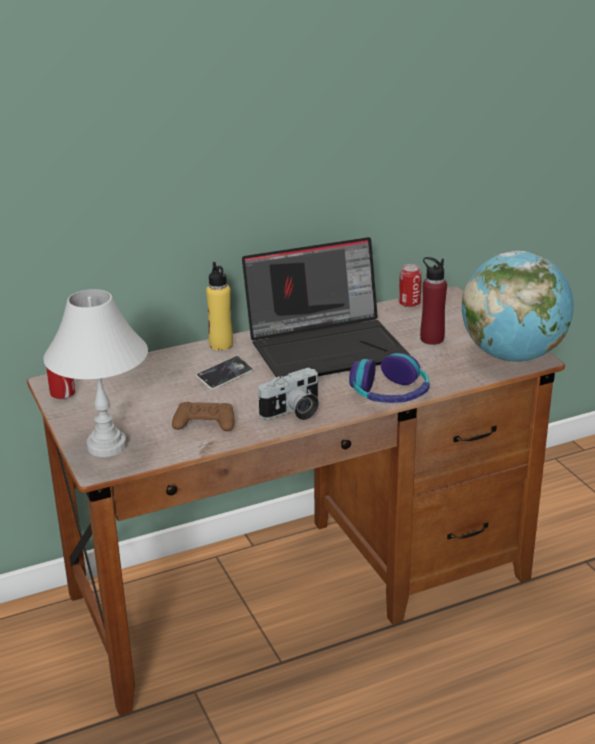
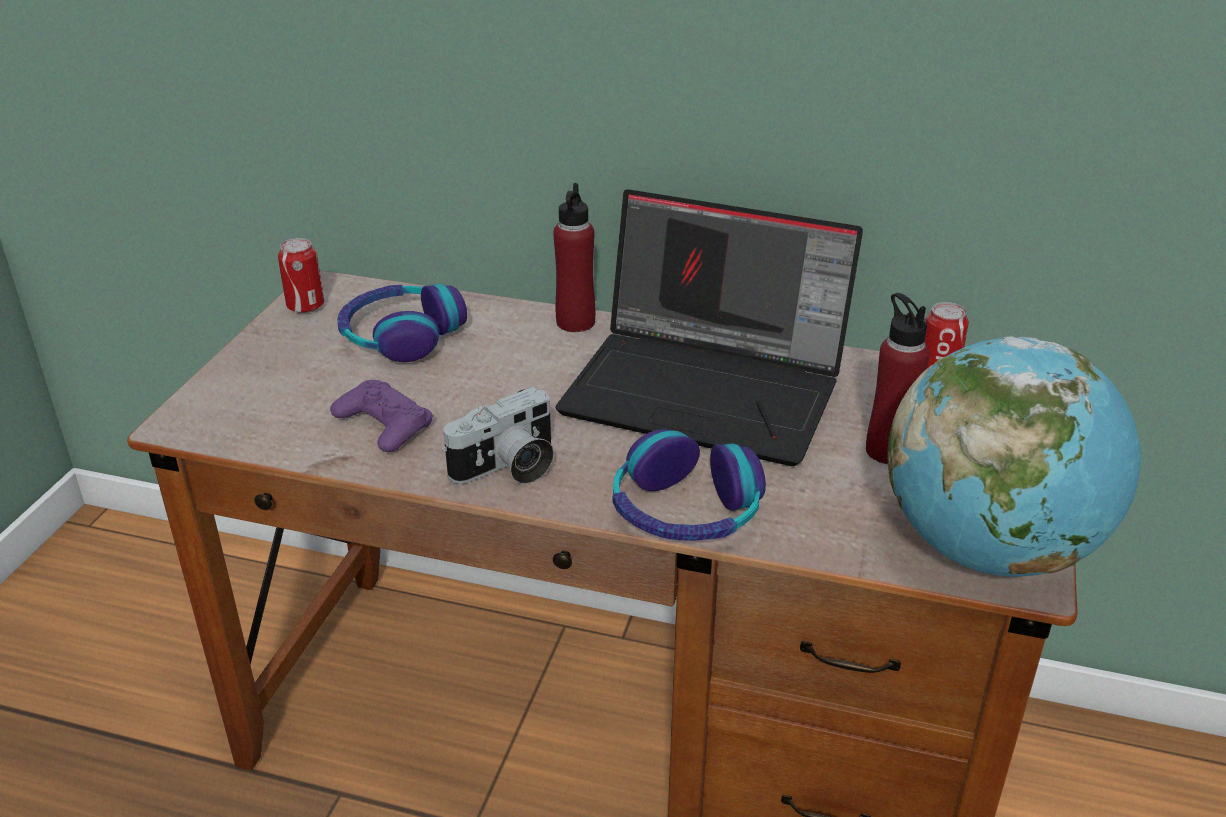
camera: 40 degrees right, 5 degrees up
(106, 446) = (236, 397): white table lamp -> none
(143, 385) = (401, 336): none -> headphones
(205, 422) = (383, 424): brown game controller -> purple game controller
(221, 345) = (575, 322): yellow bottle -> red bottle
(225, 376) = (510, 369): phone -> none
(293, 412) = (508, 468): camera -> camera turned 45 degrees counterclockwise

